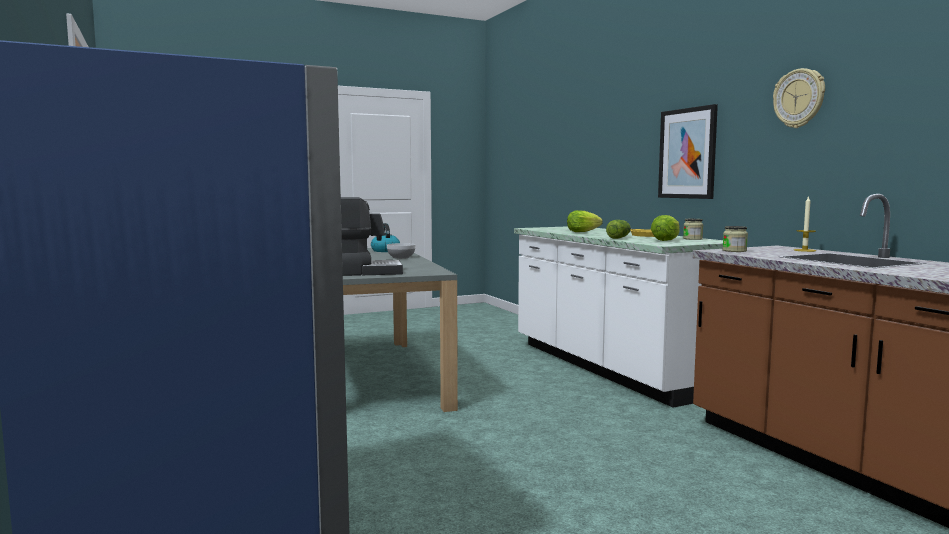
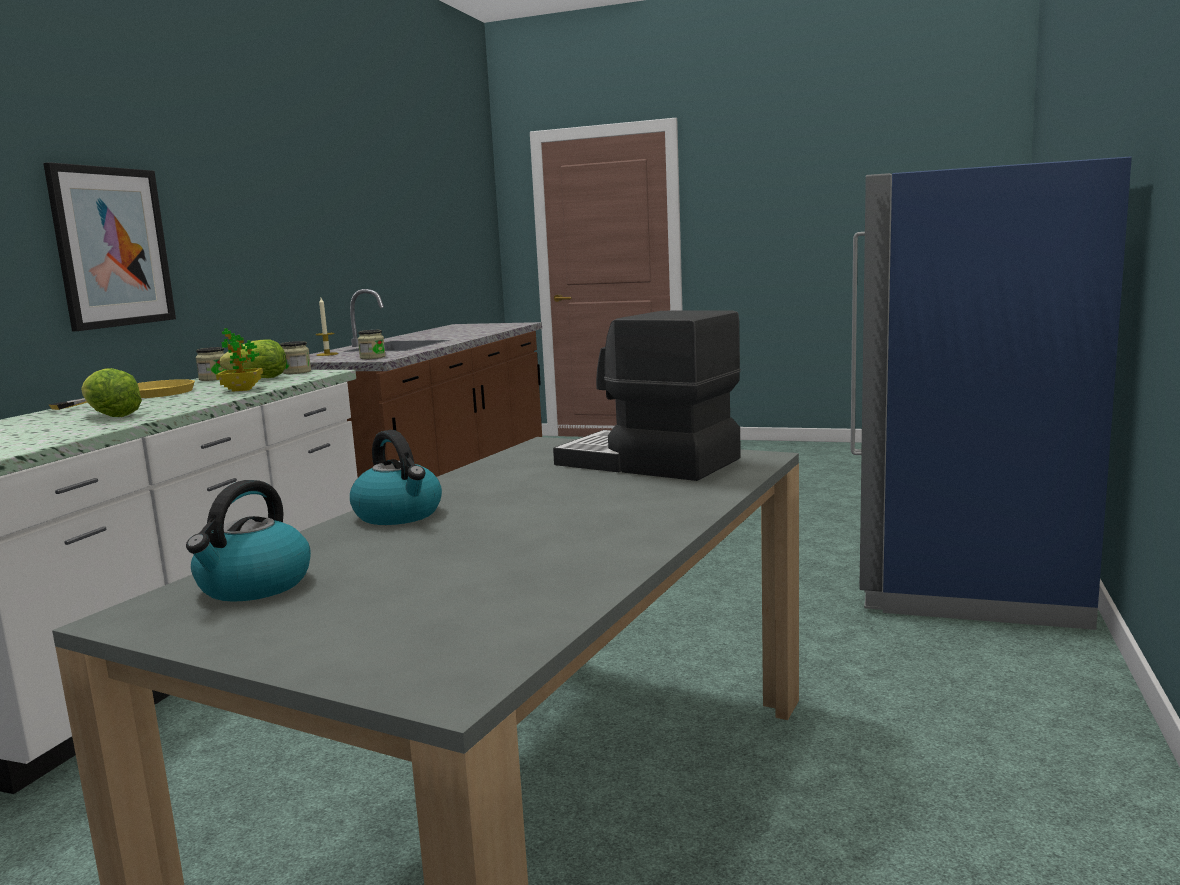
camera: 135 degrees left, 5 degrees up
(401, 257) = (399, 515): bowl -> kettle
(619, 238) = (242, 389): lettuce -> potted plant
(681, 243) = (296, 372): none -> jar
(799, 98) = (247, 186): wall clock -> none

